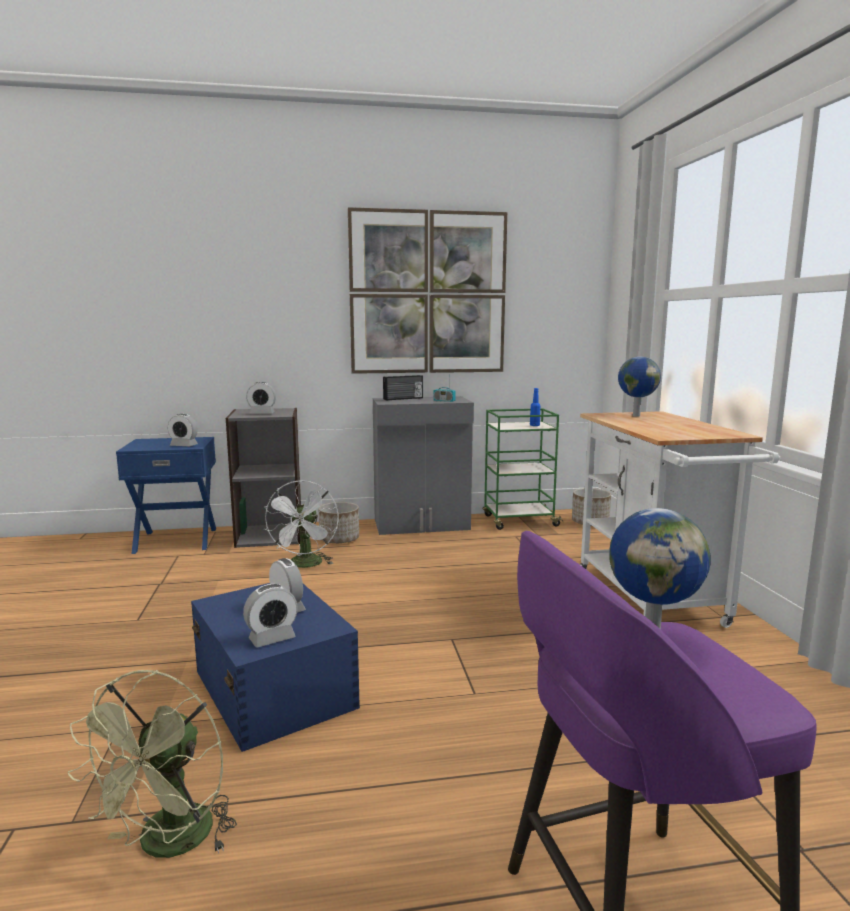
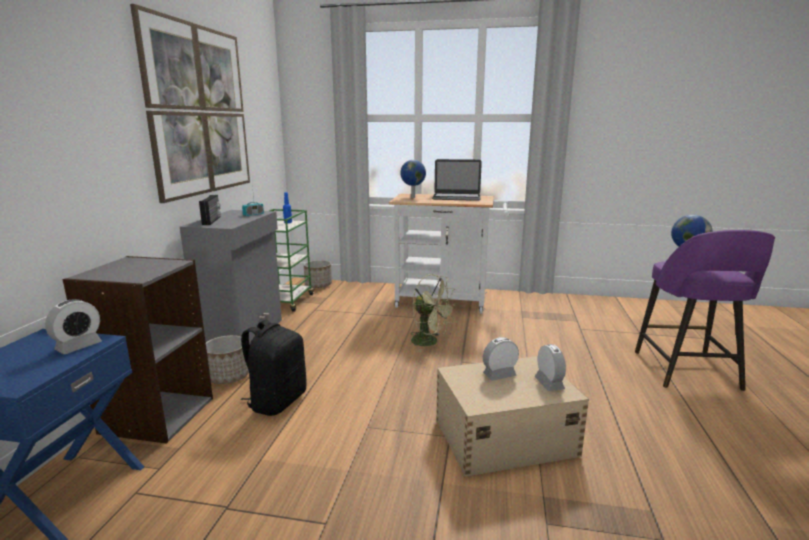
camera: 70 degrees left, 5 degrees up
(168, 845) = (674, 489): green fan -> green fan (430, 342)
(262, 413) = (140, 269): alarm clock -> none
(274, 687) = (503, 437): blue storage box -> beige storage box
(305, 565) = (277, 401): white fan -> black backpack
(686, 426) = (456, 197): none -> laptop

